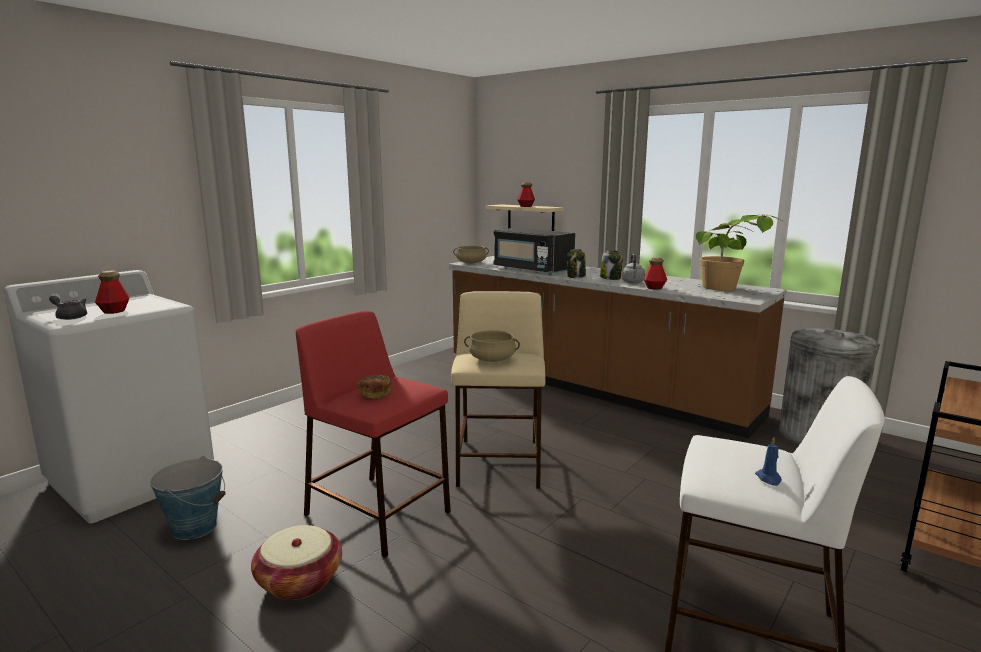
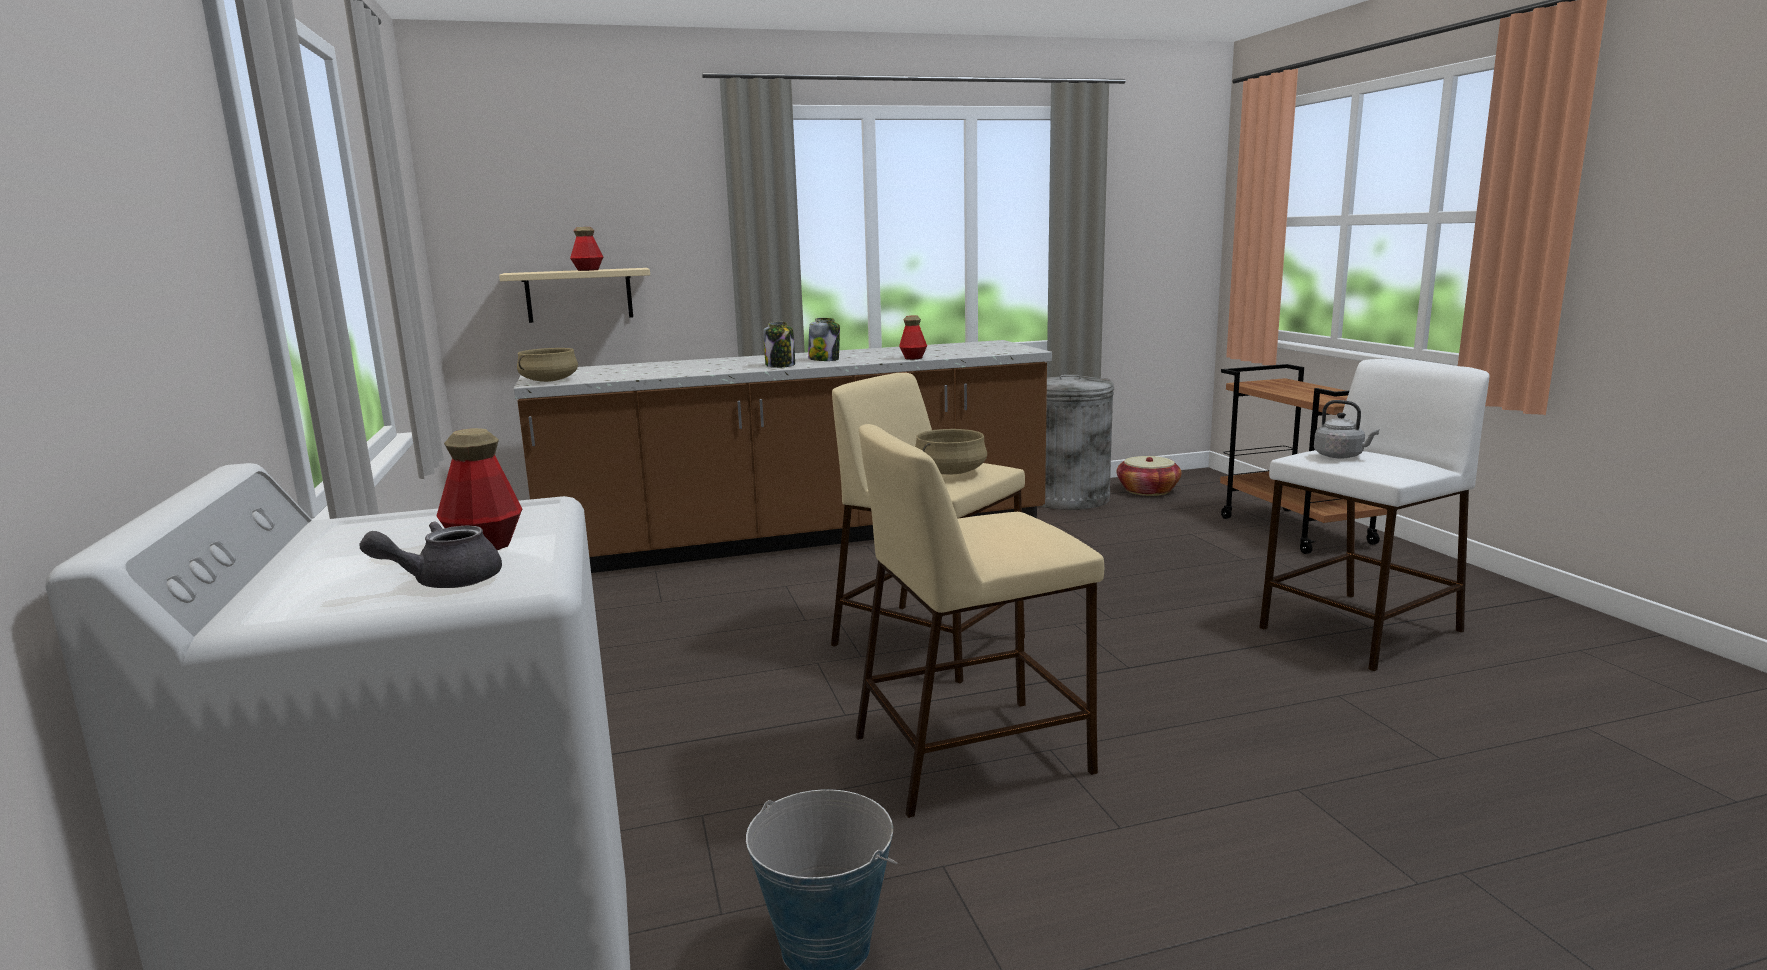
camera: 55 degrees left, 0 degrees up
(299, 581) = (1104, 853): basket -> basket (1147, 491)
(374, 394) = (1011, 536): bread -> none
(379, 513) = (974, 753): red stool -> beige stool
(531, 270) = (689, 371): black microwave -> none
(633, 282) = (867, 358): grey kettle -> grey kettle (1341, 456)
(728, 291) = (976, 348): potted plant -> none
(769, 478) = (1400, 458): blue candle -> none

